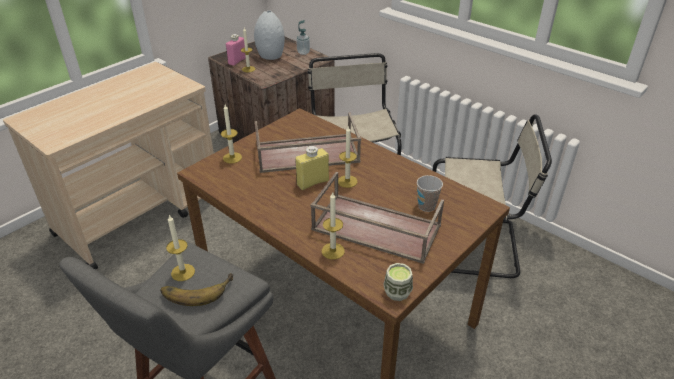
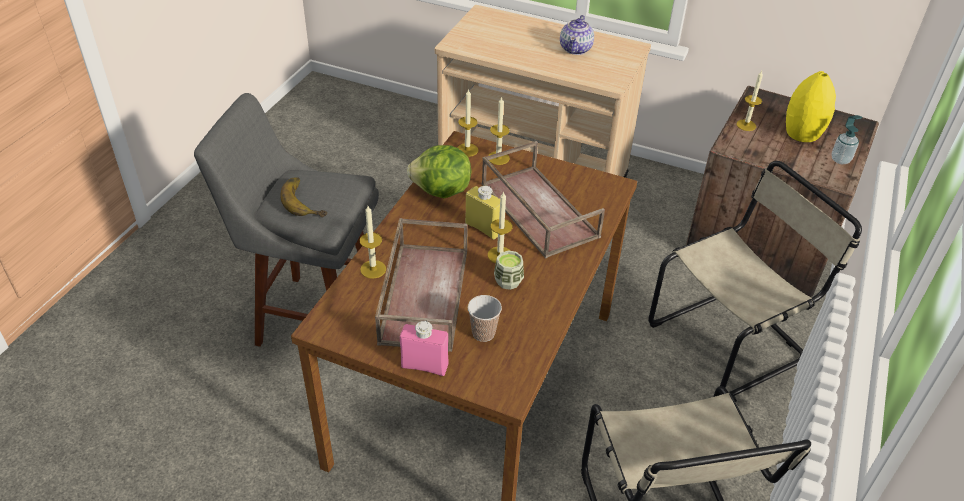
camera: 70 degrees right, 5 degrees up
(129, 89) = (576, 49): none -> teapot
(183, 272) = (325, 185): candle -> candle (467, 150)
(237, 61) = (759, 110): pink bottle -> pink bottle (424, 366)
(255, 194) = (441, 191): none -> lettuce
(271, 56) = (801, 133): grey vase -> yellow vase
(397, 292) = (326, 330): cup -> cup (508, 281)

